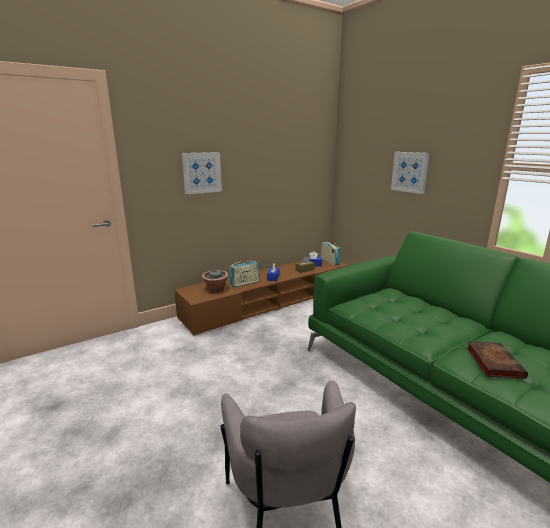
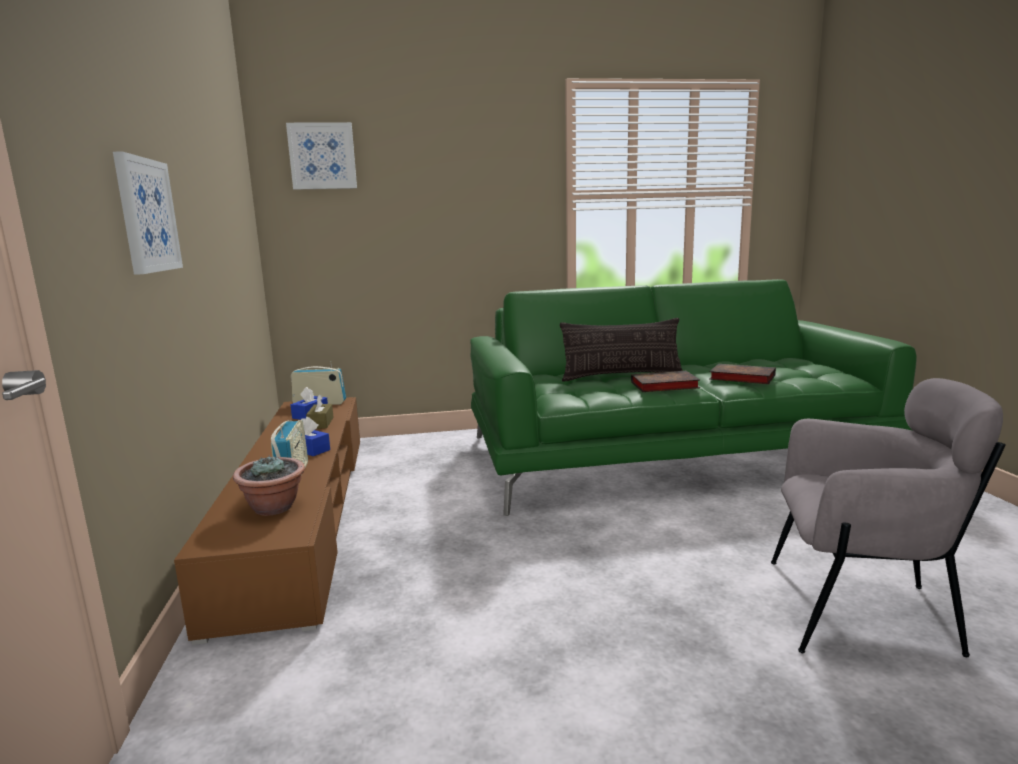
camera: 65 degrees left, 5 degrees down
(410, 172) = (436, 216): picture -> picture (322, 156)
(419, 331) = (663, 386): none -> book
(428, 314) = (621, 377): none -> pillow

